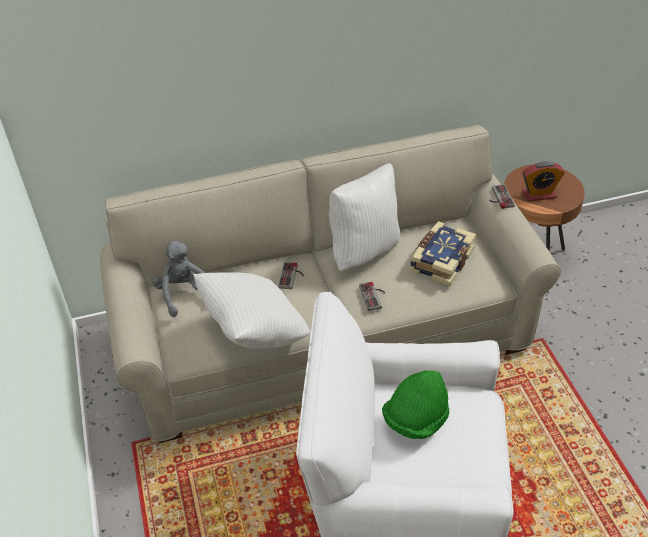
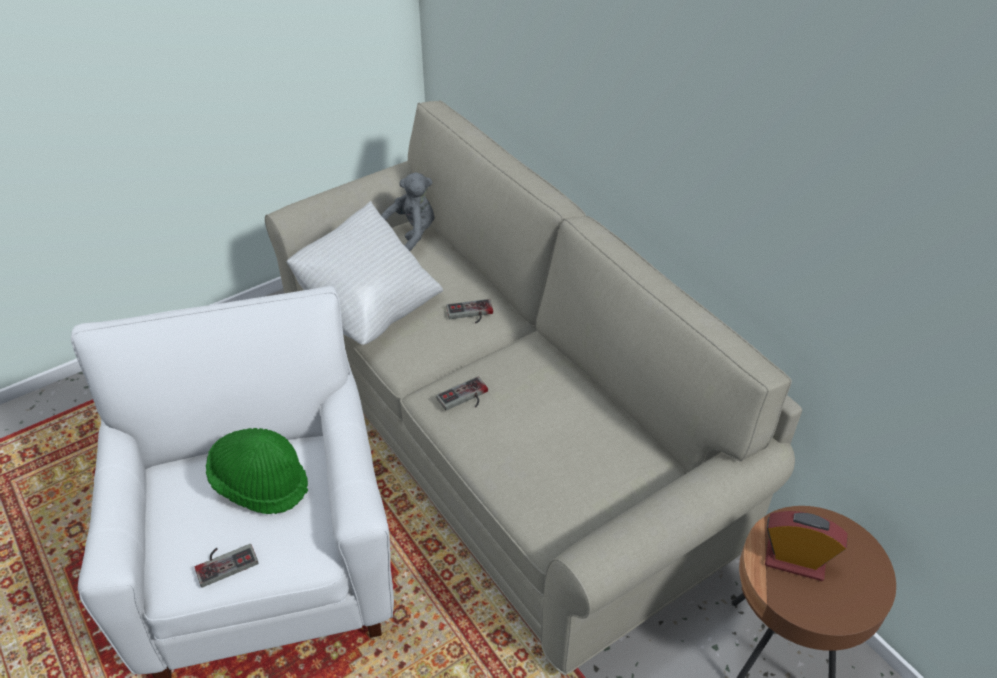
camera: 70 degrees right, 0 degrees up
(363, 250) = (549, 369): white pillow -> none
(440, 261) = (564, 455): book -> none
(498, 198) = (704, 480): game controller -> game controller (225, 561)
(539, 194) = (795, 561): alarm clock -> alarm clock turned 135 degrees clockwise

